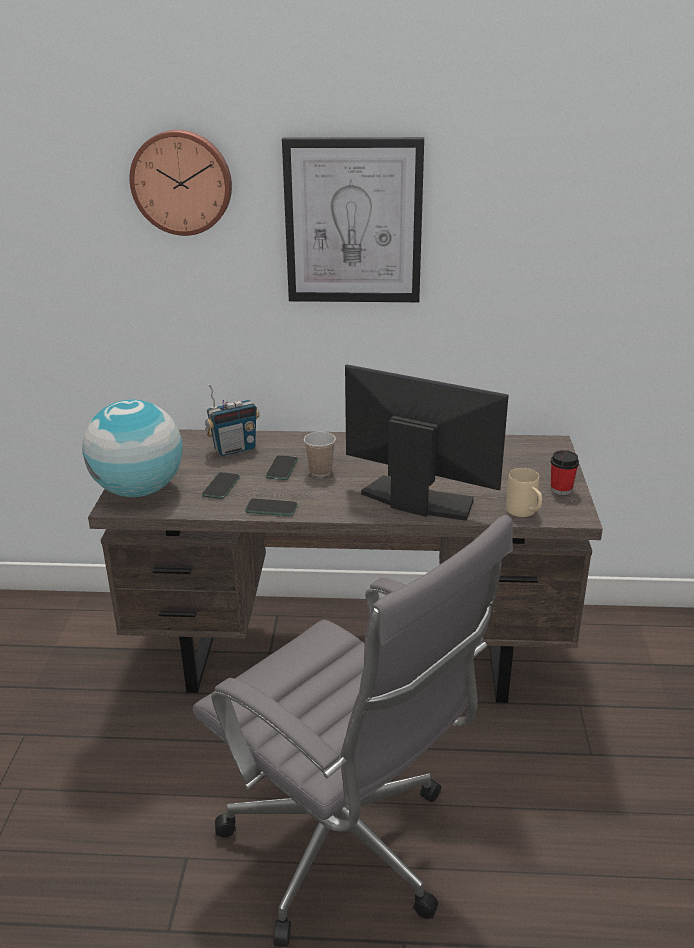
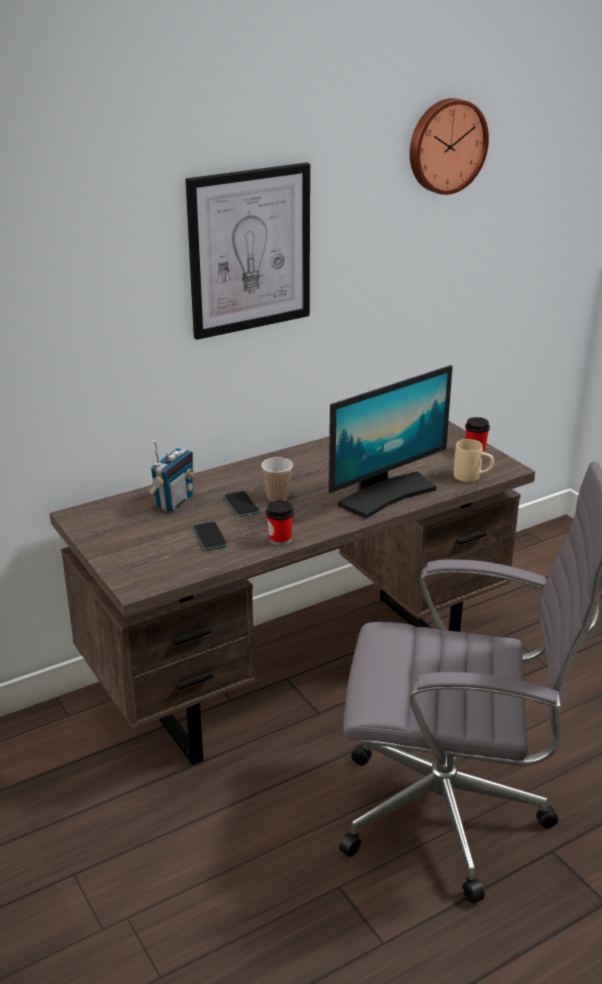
camera: 35 degrees left, 0 degrees up
(139, 490) = (138, 566): globe -> none
(182, 182) = (88, 237): wall clock -> wall clock (446, 146)
(271, 508) = (280, 540): phone -> cup
(417, 501) = (386, 494): monitor -> monitor turned 150 degrees clockwise

